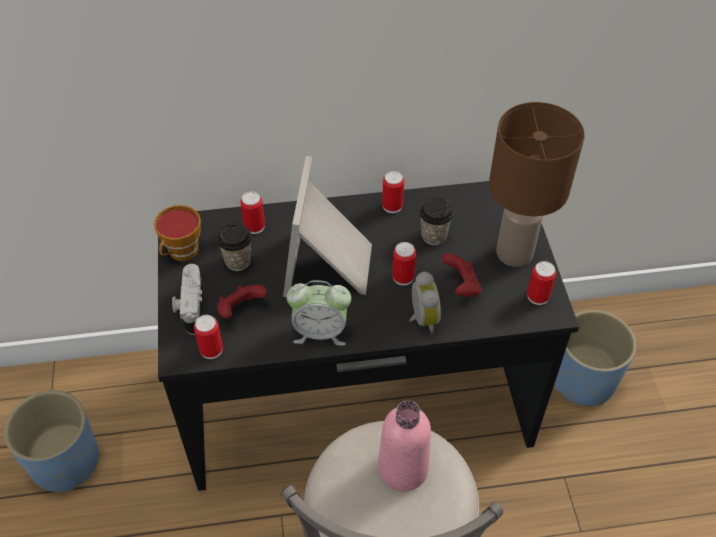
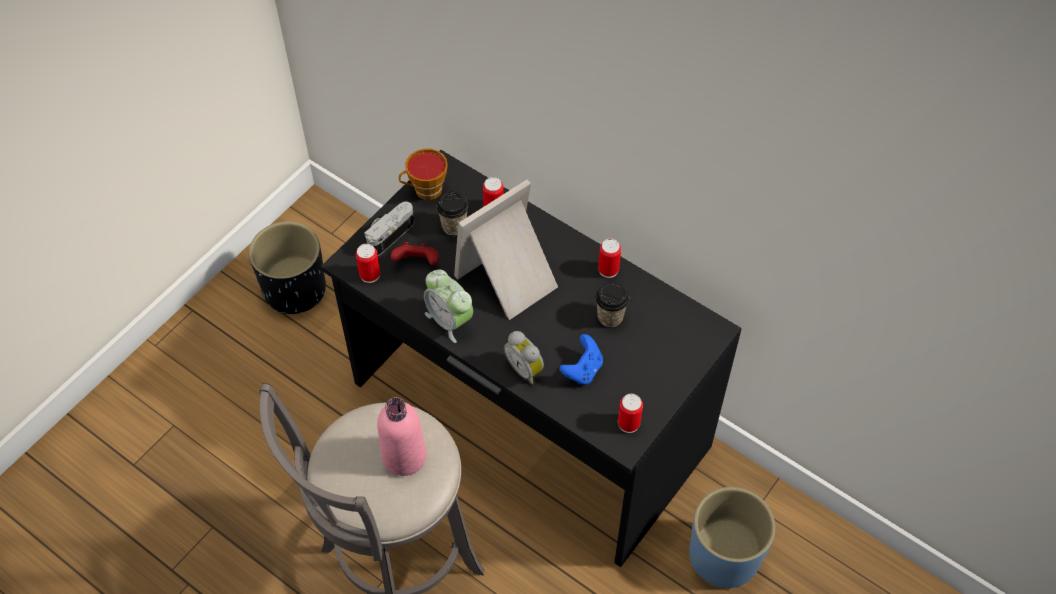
camera: 45 degrees right, 5 degrees up
(65, 461) = (295, 289): blue planter -> black planter
(403, 277) = (550, 329): can -> none
(421, 319) = (525, 369): alarm clock -> alarm clock turned 105 degrees clockwise
(461, 286) = (582, 370): red game controller -> blue game controller
(515, 253) = (654, 379): brown table lamp -> none

